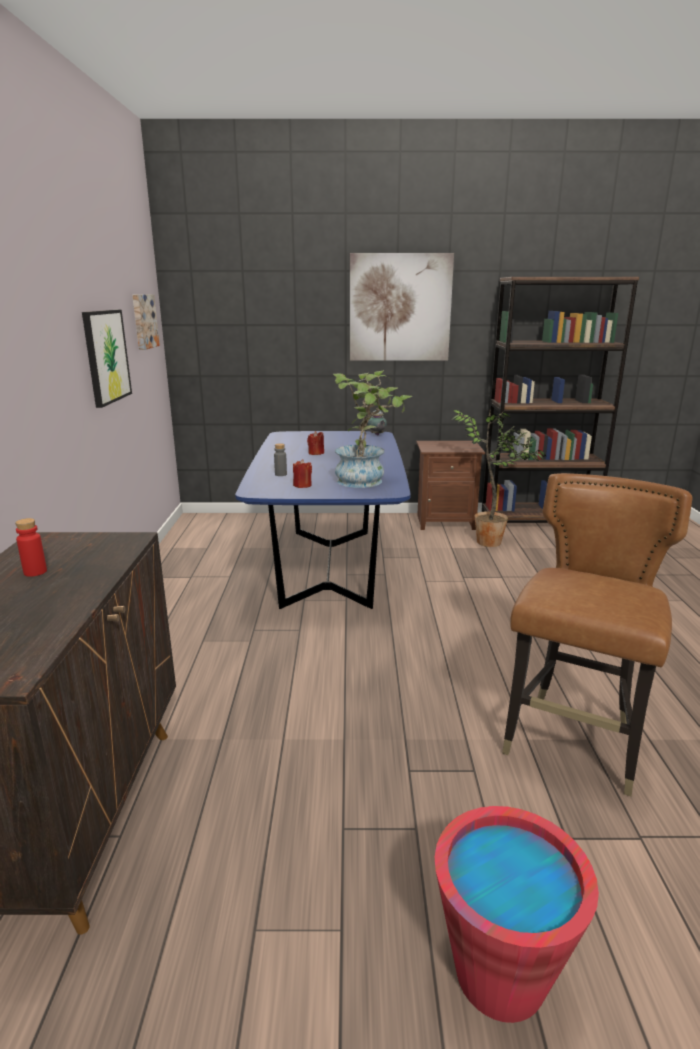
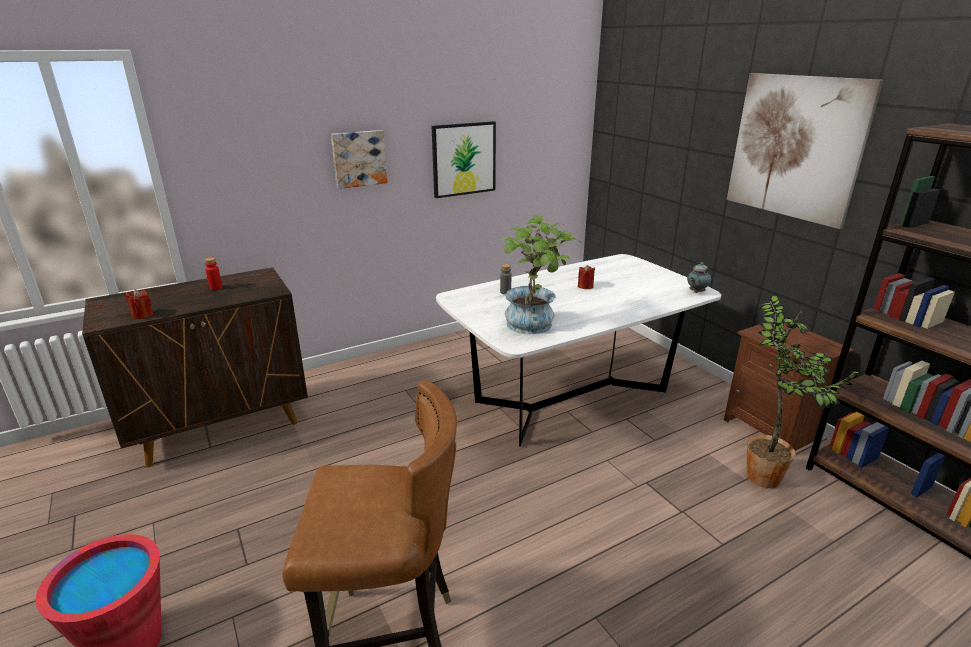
camera: 60 degrees right, 5 degrees up
(143, 321) = (547, 129): picture -> picture (359, 158)
(302, 485) = (487, 307): red candle -> red candle (142, 315)
(328, 566) = (571, 397): blue dining table -> white dining table

